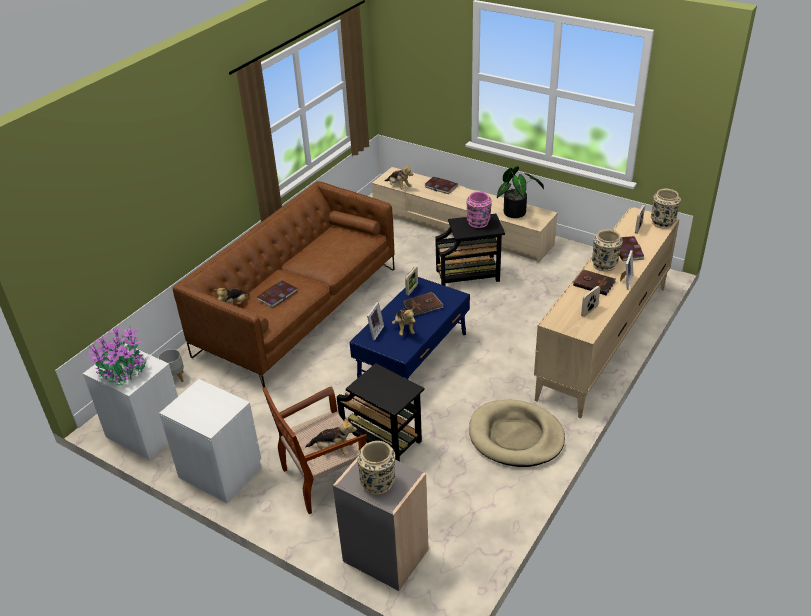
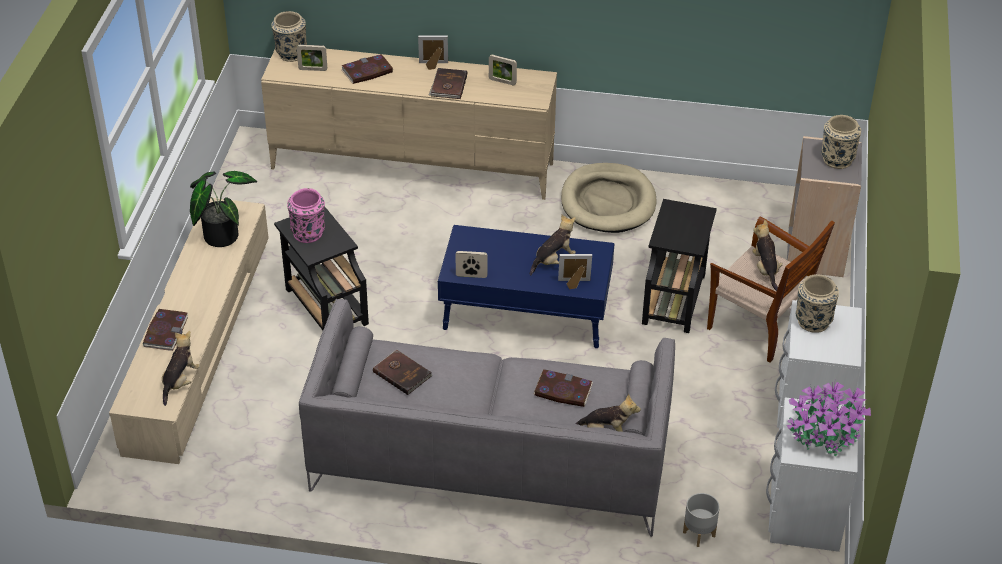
camera: 115 degrees left, 5 degrees up
(298, 311) = (490, 460): brown sofa -> grey sofa
(423, 306) = (500, 257): brown book -> brown book (402, 373)
(604, 264) = (406, 83): beige vase -> beige vase (812, 321)

